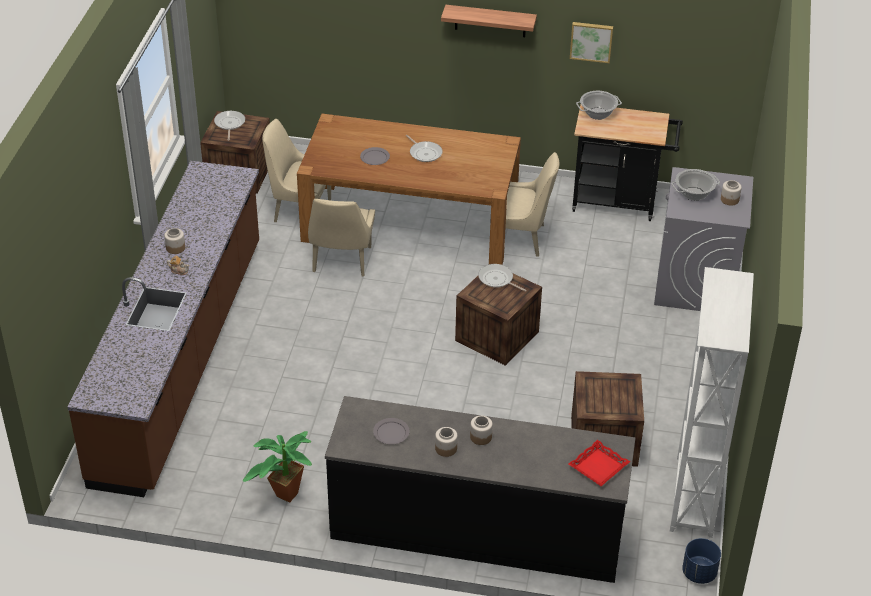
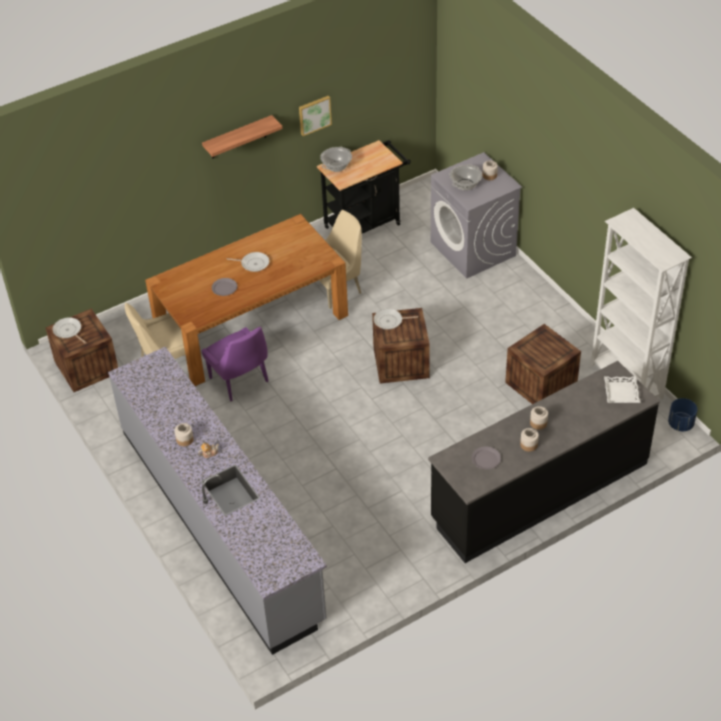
camera: 40 degrees left, 5 degrees up
(181, 359) = (220, 523): brown counter -> grey counter
(283, 496) = (403, 560): potted plant -> none
(341, 261) = (240, 381): beige chair -> purple chair
(598, 466) = (621, 392): red tray -> white tray

